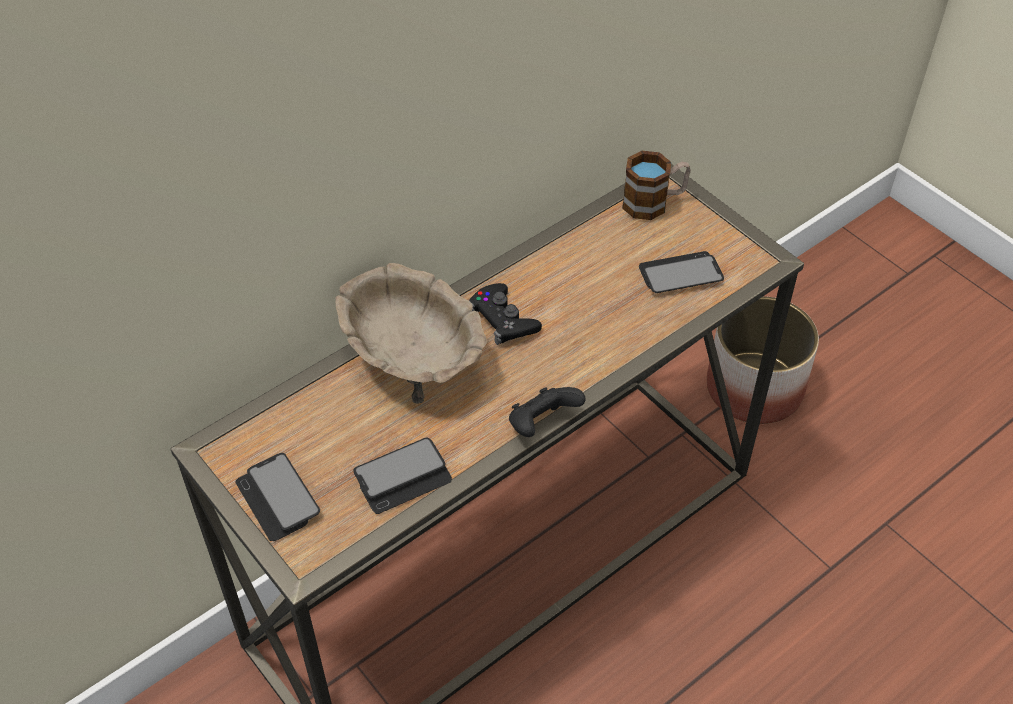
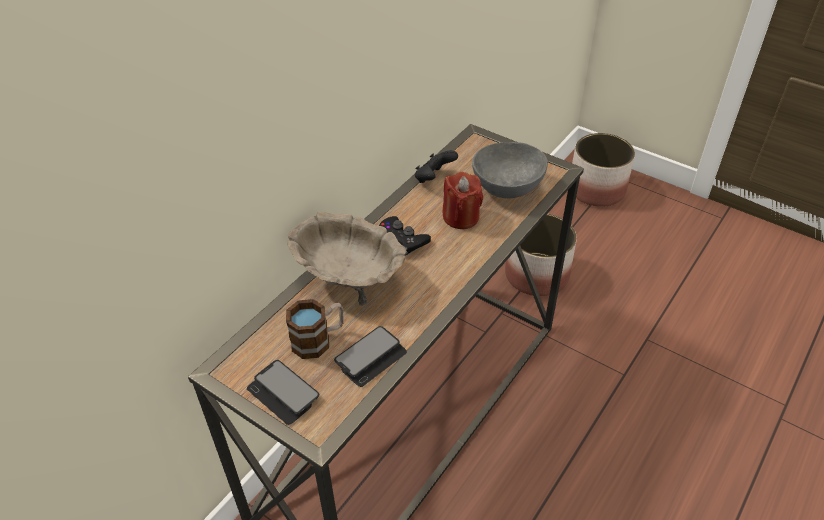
camera: 15 degrees left, 5 degrees down
(542, 424) = (455, 301): black game controller -> black game controller (434, 178)
(596, 303) = (461, 217): none -> red candle
(654, 202) = (474, 149): mug -> mug (318, 340)
(680, 274) = (508, 189): phone -> grey bowl
(897, 272) = (596, 190): none -> planter

